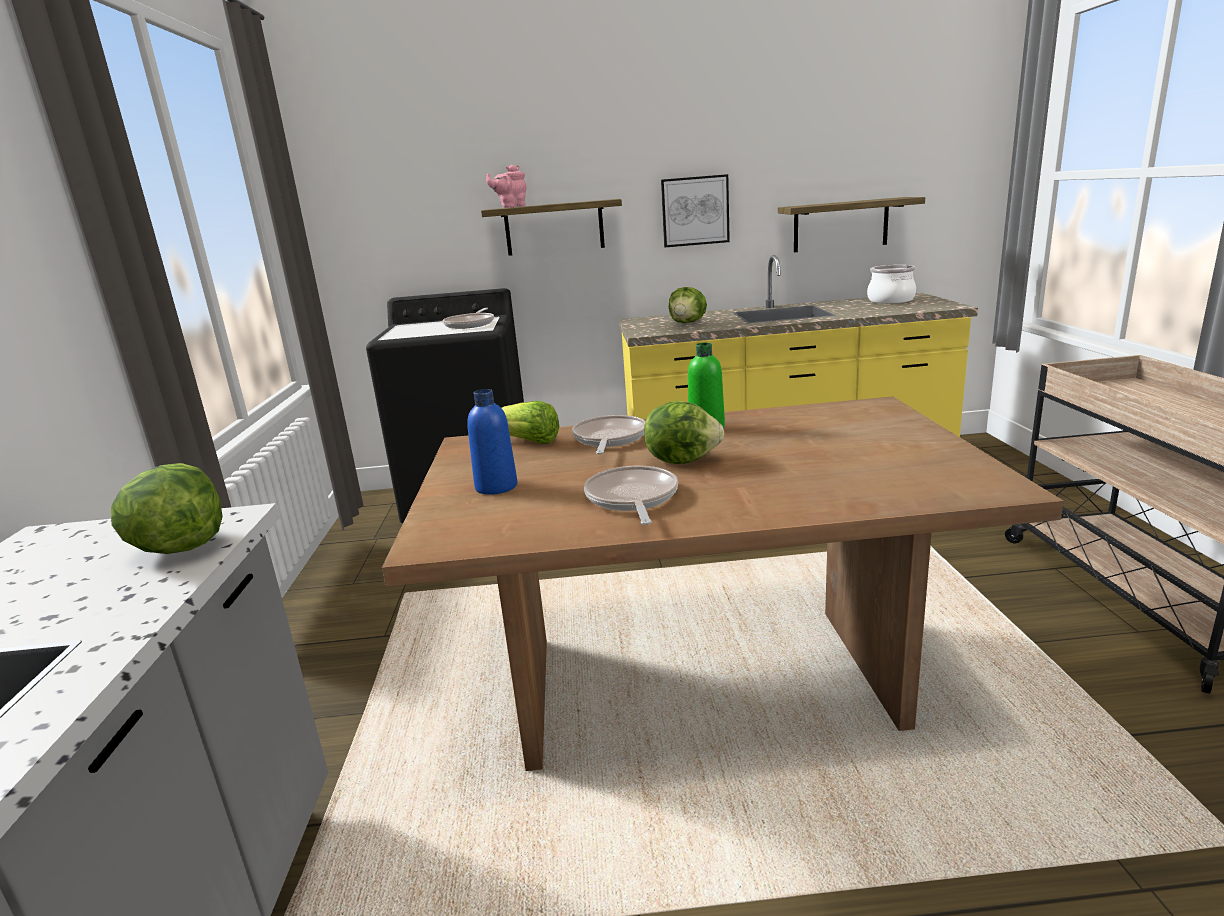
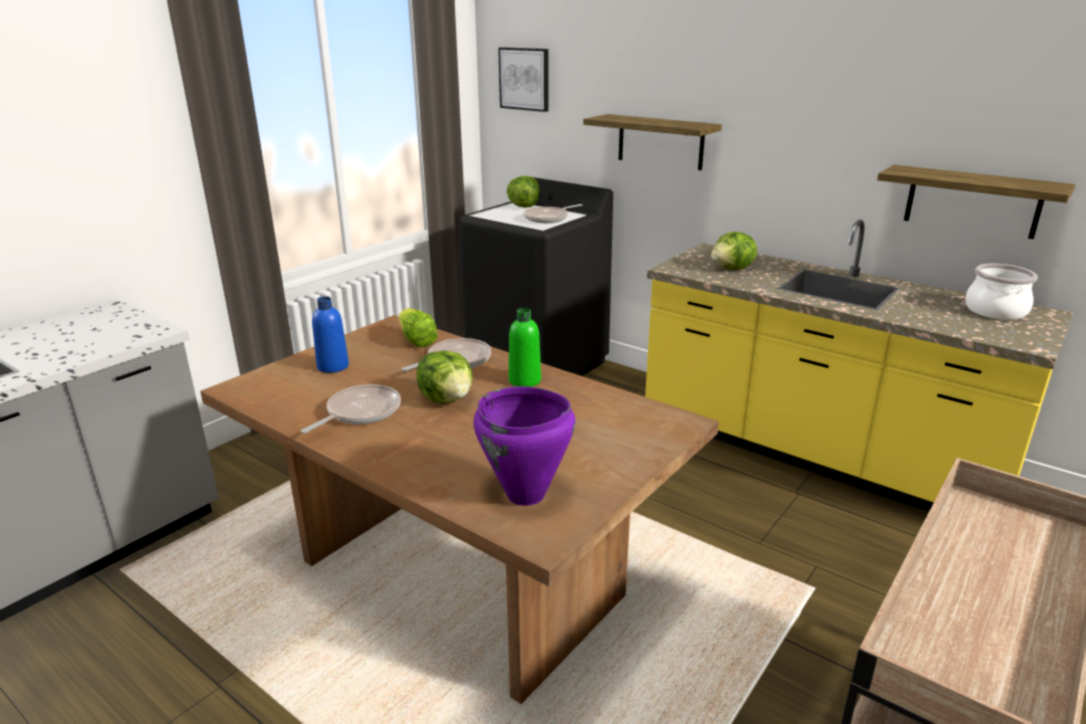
camera: 40 degrees right, 5 degrees up
(180, 548) = (117, 340): lettuce -> lettuce (524, 206)
(511, 207) = (617, 118): pink teapot -> none
(695, 211) = (797, 151): picture -> picture (525, 79)
(920, 476) = (526, 495): none -> purple cooking pot

